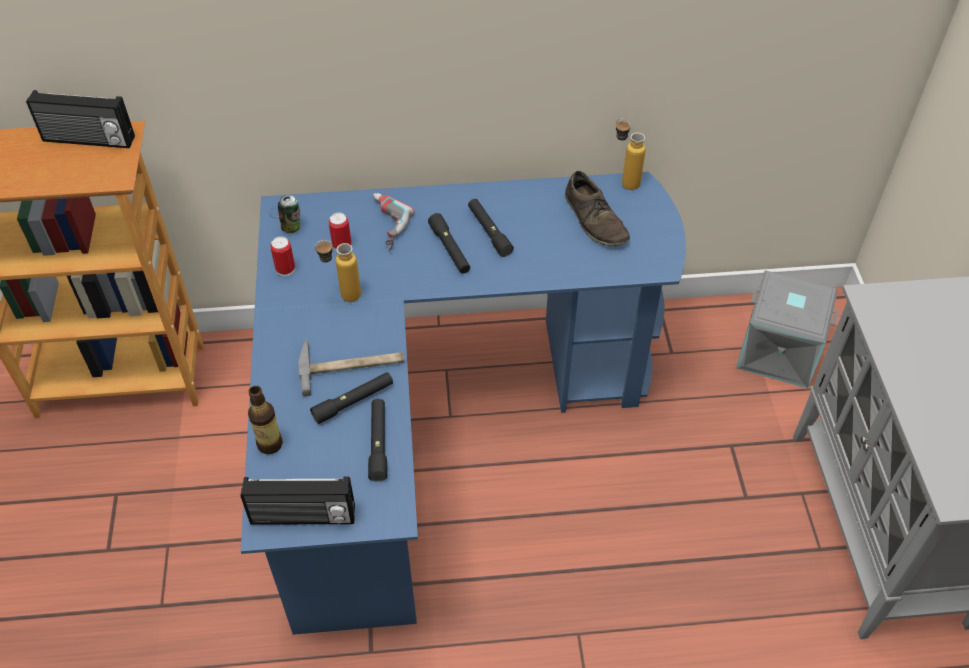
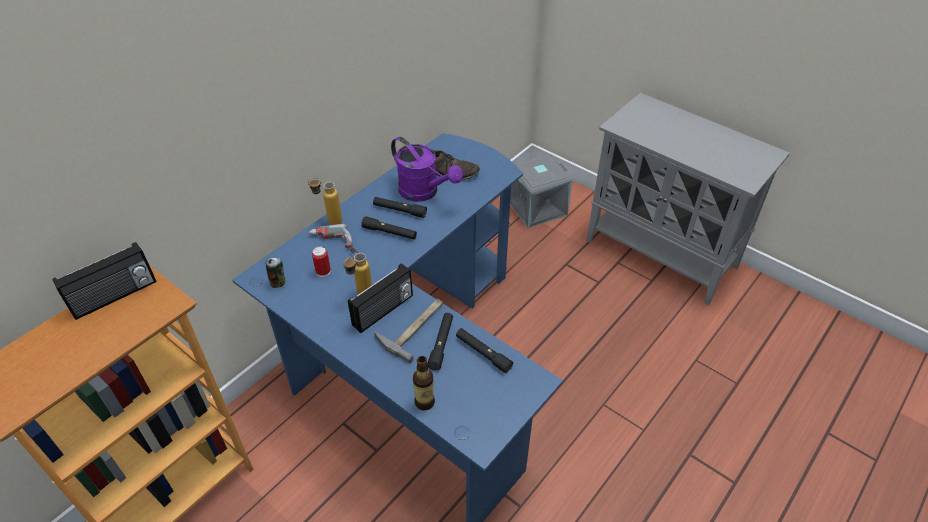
camera: 45 degrees left, 5 degrees down
(285, 269) = (305, 307): can -> none
(303, 517) = (495, 422): radio -> radio (383, 311)
(539, 229) = (424, 192): none -> purple watering can
(624, 181) = (436, 144): bottle -> bottle (329, 221)

